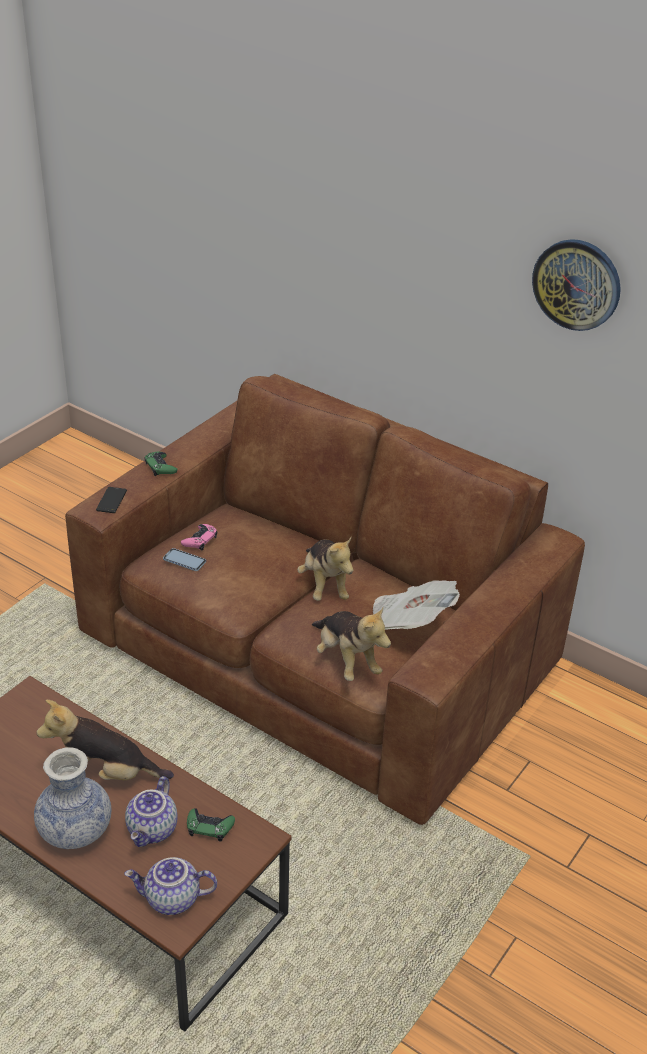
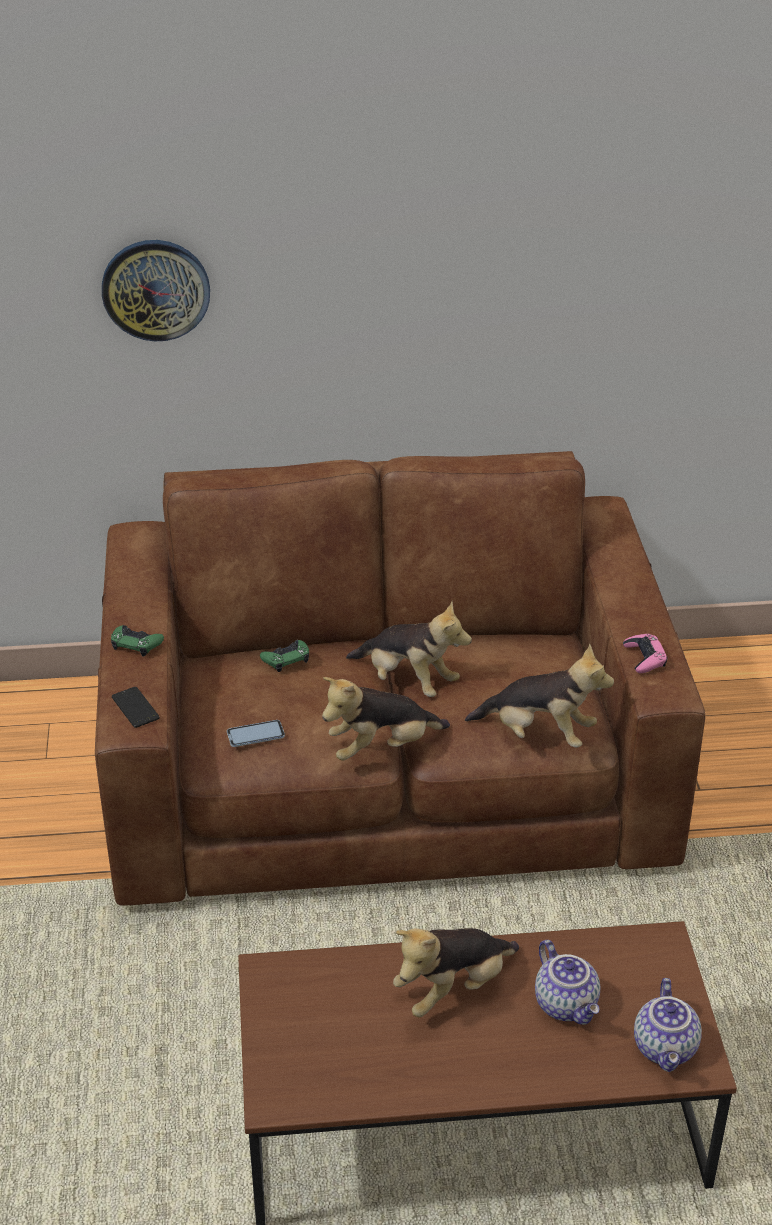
camera: 40 degrees left, 0 degrees up
(75, 831) = (501, 1058): vase -> none
(172, 900) = (666, 1048): teapot -> teapot turned 45 degrees counterclockwise
(200, 540) = (241, 705): pink game controller -> pink game controller (644, 658)
(209, 827) = (610, 965): green game controller -> green game controller (286, 659)
(246, 611) = (381, 747): none -> plush toy
(409, 623) = (546, 665): newspaper -> none
(577, 284) = (574, 215): wall clock -> wall clock (156, 289)

